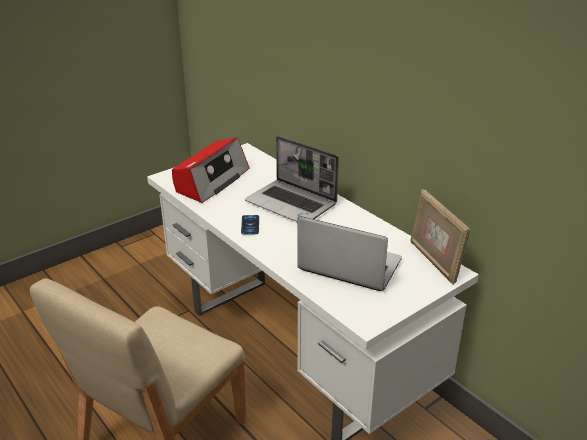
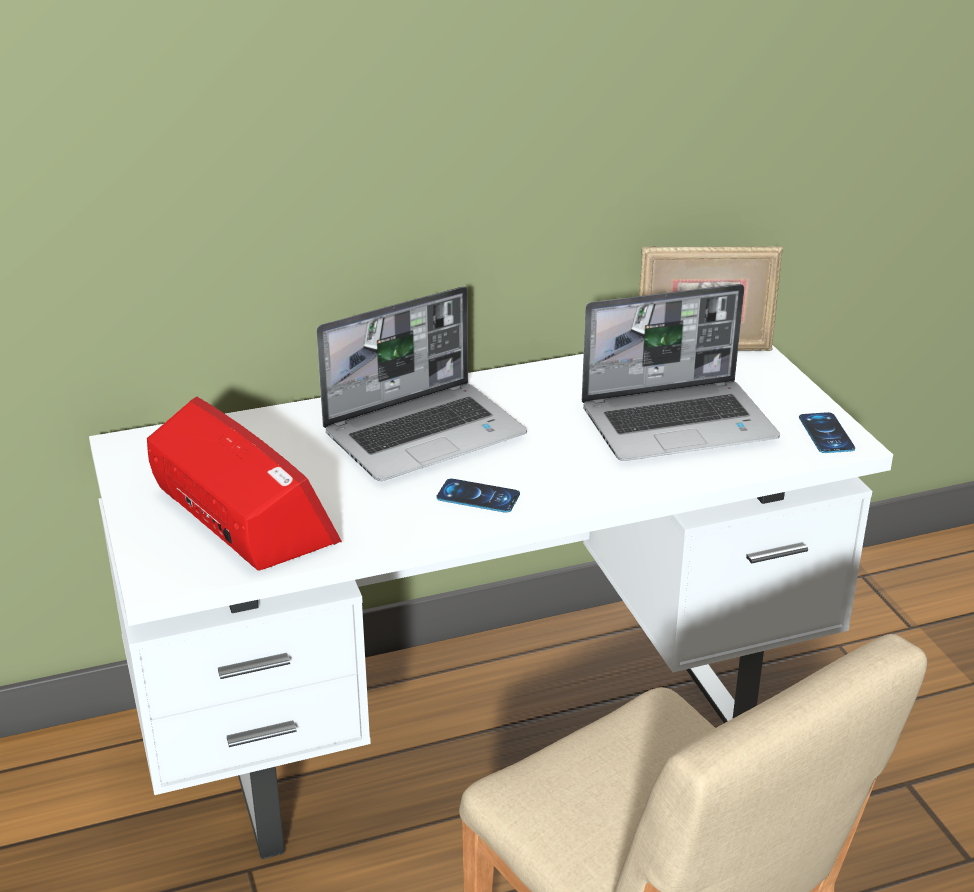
camera: 70 degrees left, 0 degrees up
(348, 266) = (679, 423): laptop -> laptop turned 150 degrees counterclockwise
(371, 314) = (826, 433): none -> phone

